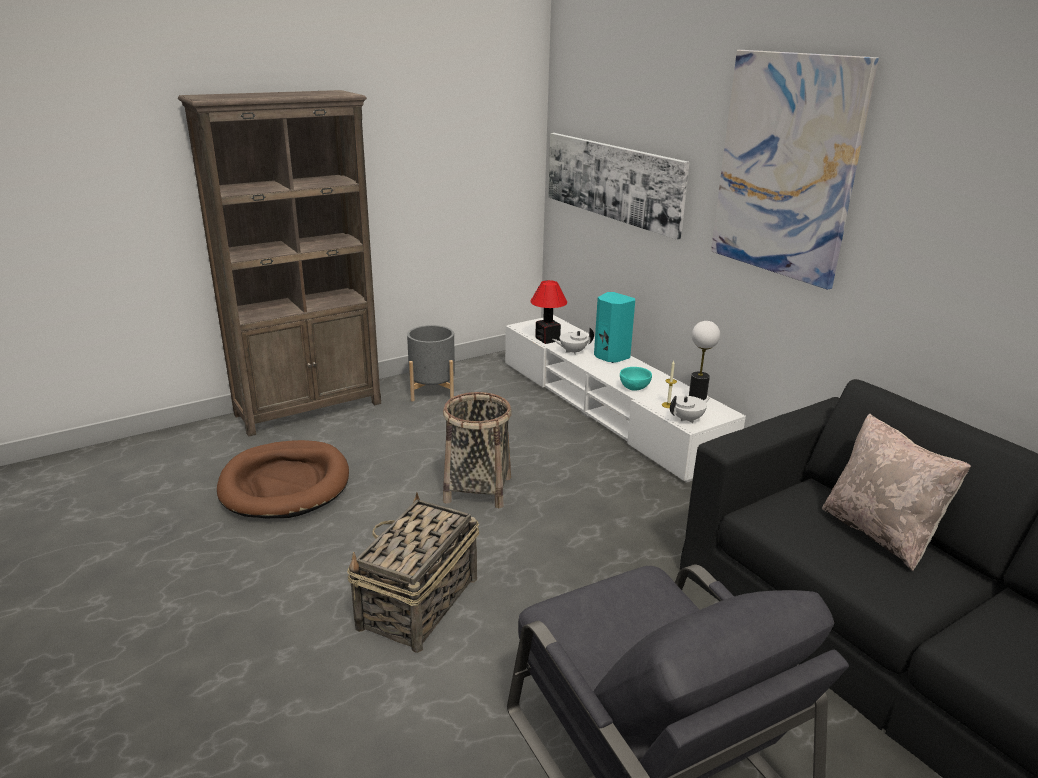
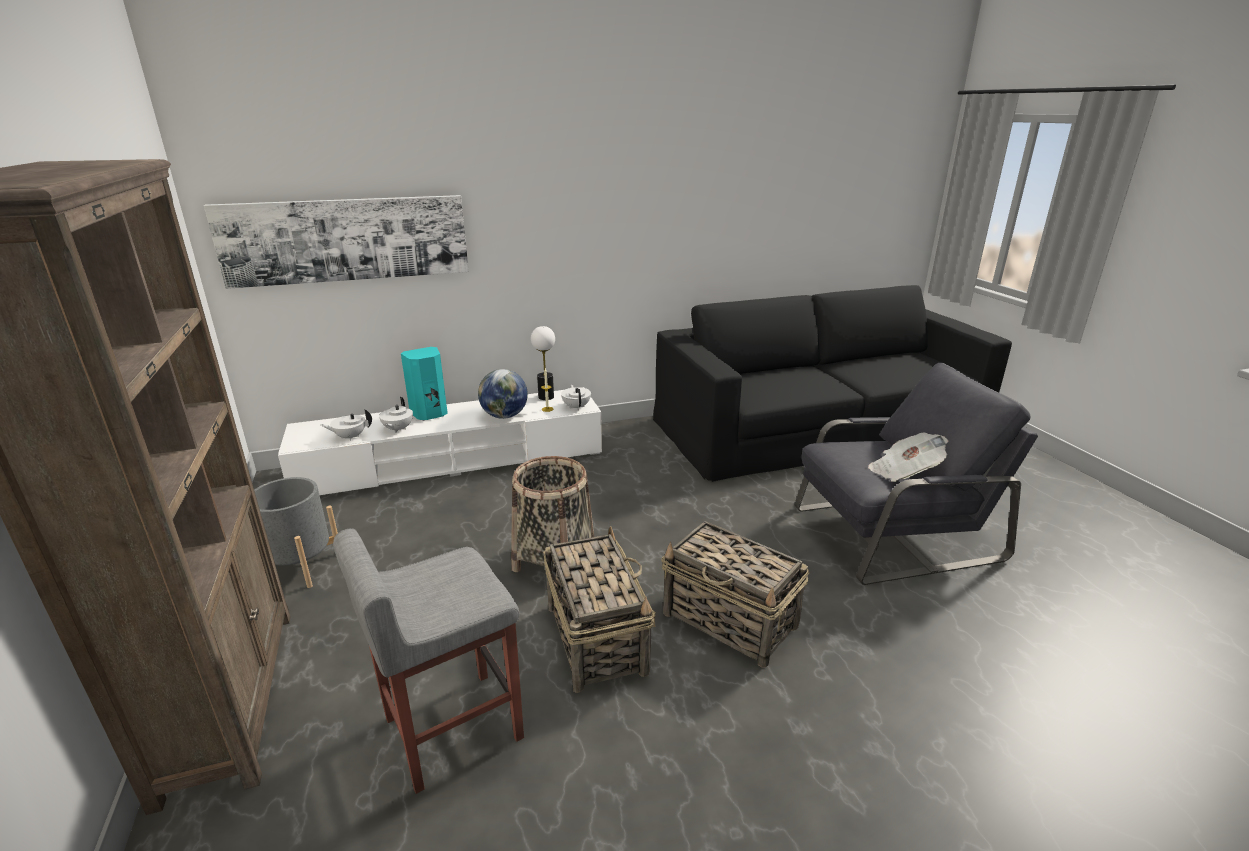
camera: 75 degrees left, 0 degrees up
(285, 484) = (451, 729): brown dog bed -> grey stool
(381, 527) = (596, 637): none -> basket
(547, 339) = (350, 437): table lamp -> white teapot
(609, 649) = (904, 472): none -> newspaper
(633, 388) = (504, 416): turquoise bowl -> globe
(786, 167) = (570, 178): picture -> none
(879, 533) = (777, 375): beige pillow -> none

